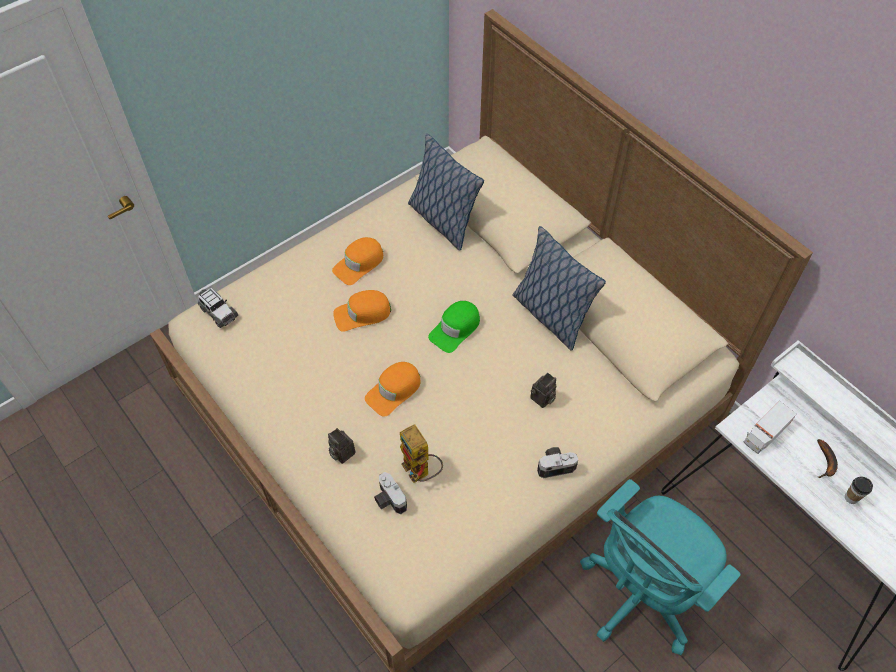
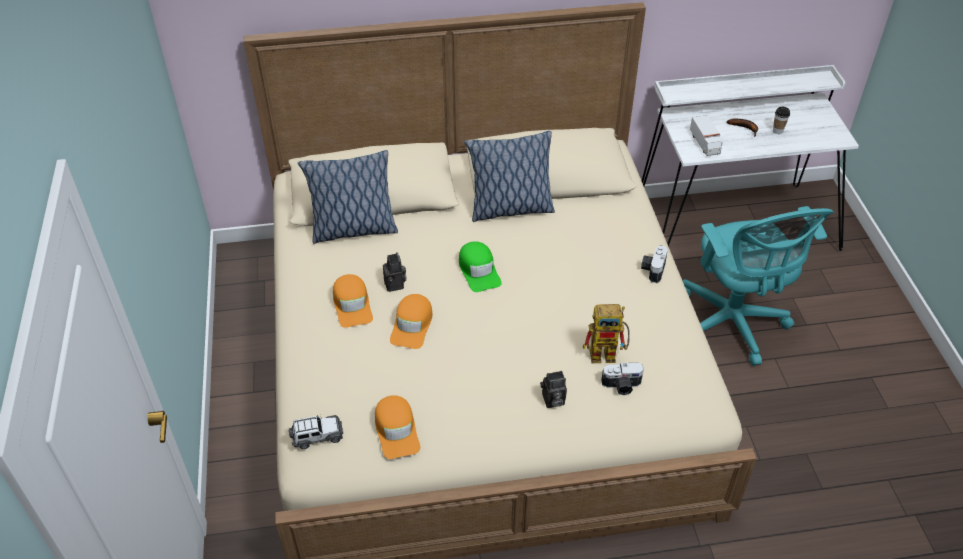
camera: 60 degrees left, 10 degrees down
(394, 390) = (513, 337): orange cap -> orange cap (397, 430)
(542, 399) = (588, 249): camera -> camera (395, 285)

